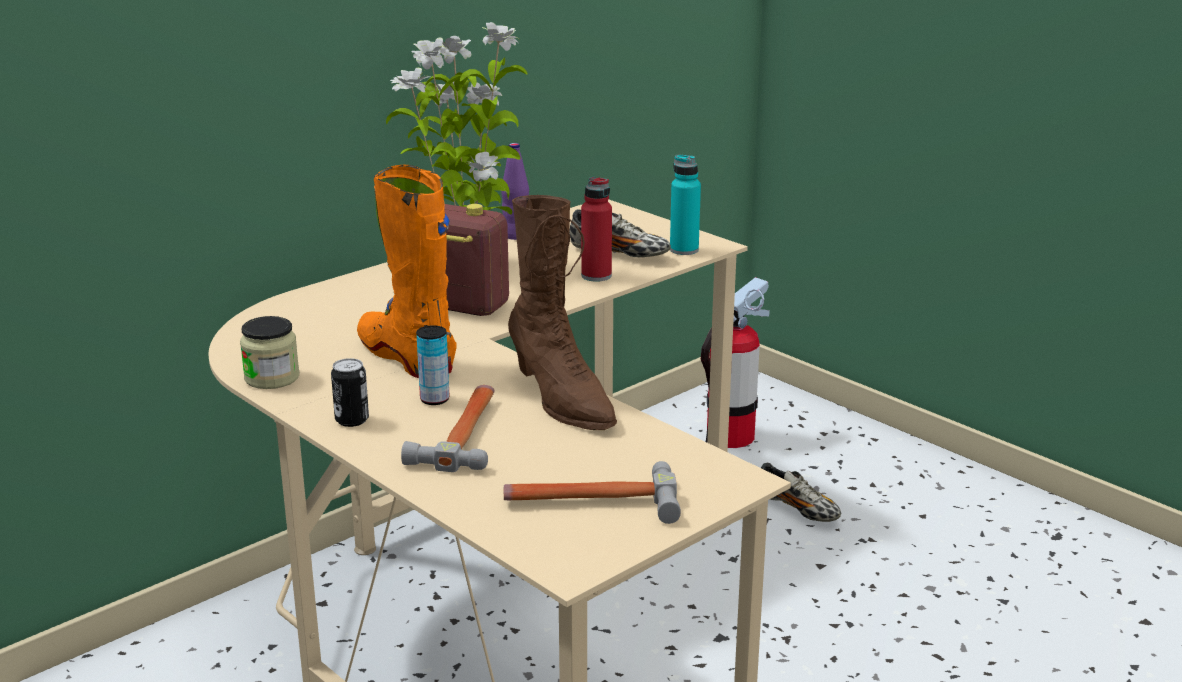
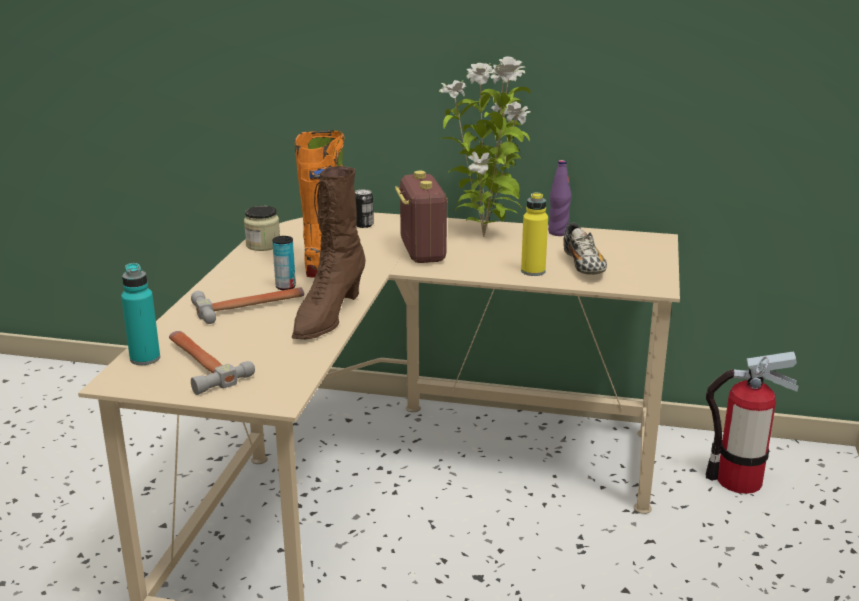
camera: 55 degrees right, 0 degrees up
(352, 420) = (235, 277): can -> can (364, 225)
(596, 276) = (533, 271): red bottle -> yellow bottle
(684, 250) = (629, 282): turquoise bottle -> turquoise bottle (145, 358)
(798, 509) = (686, 551): shoe -> none

